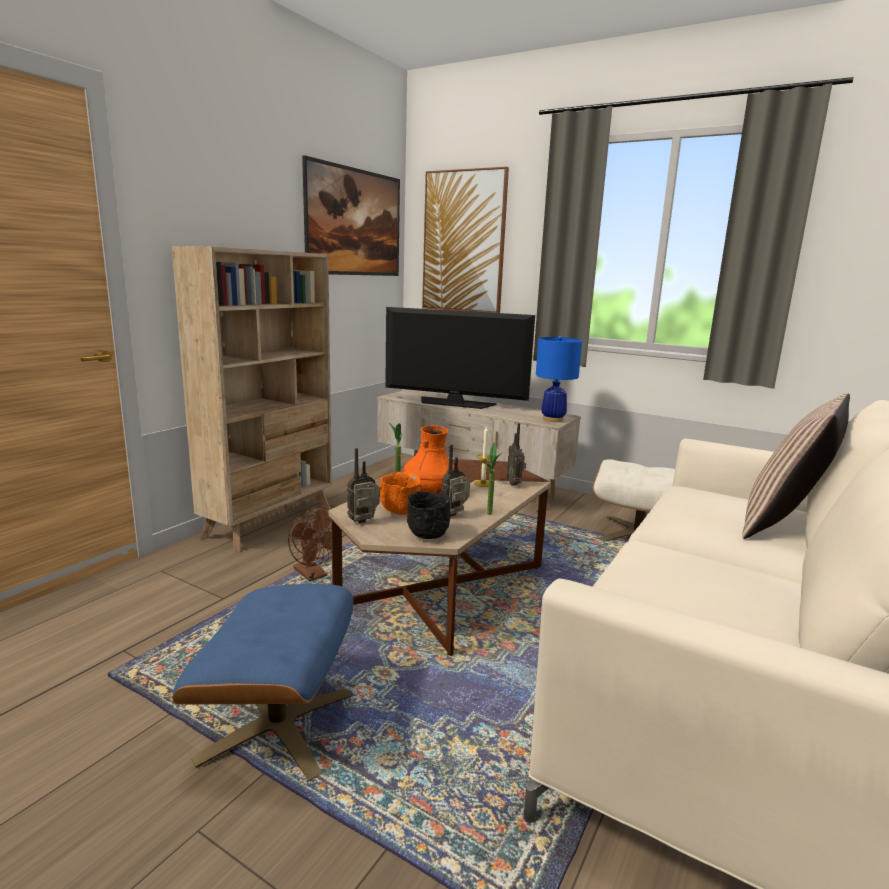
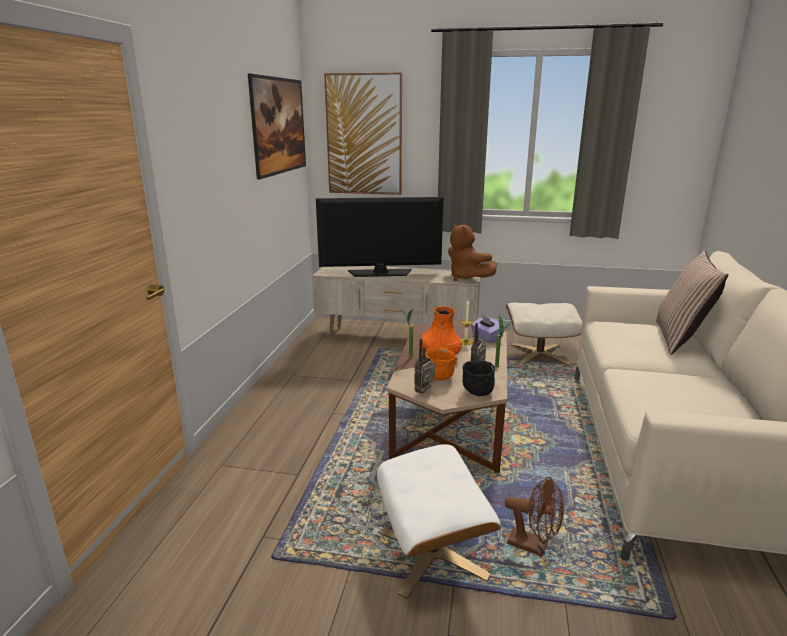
camera: 20 degrees left, 5 degrees up
(270, 522) = (269, 402): beige bookcase -> none
(278, 726) = (433, 554): blue ottoman -> white ottoman
(313, 575) = (349, 438): brown fan -> brown fan (534, 546)
(515, 484) = (486, 338): radio -> purple tissue box
(552, 419) = (467, 278): blue table lamp -> brown plush toy

